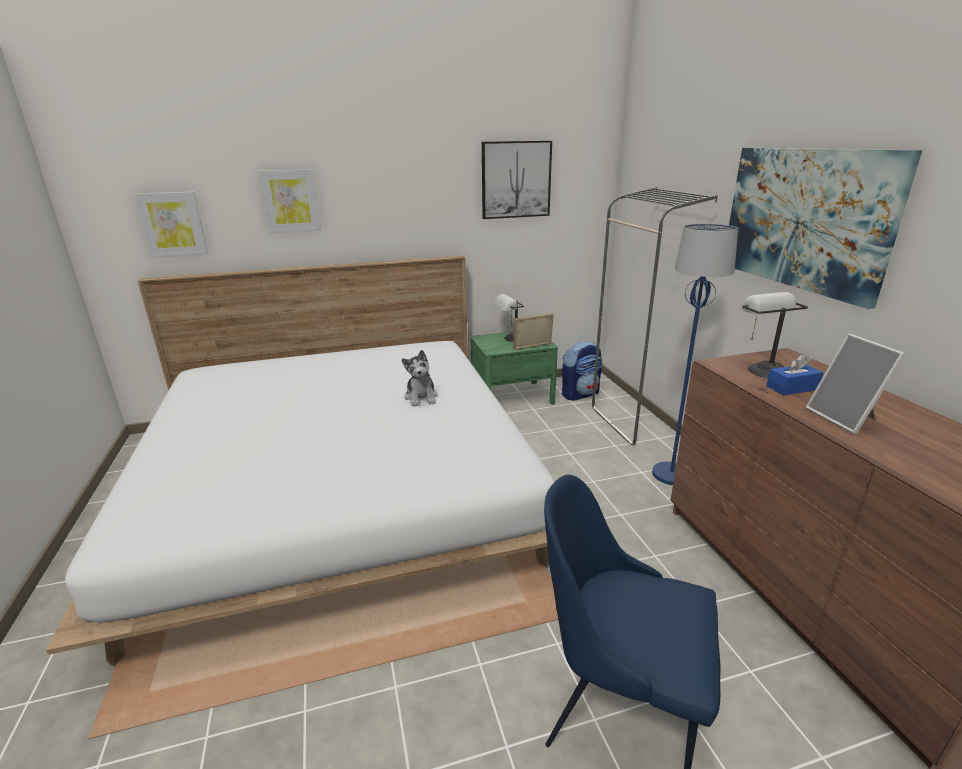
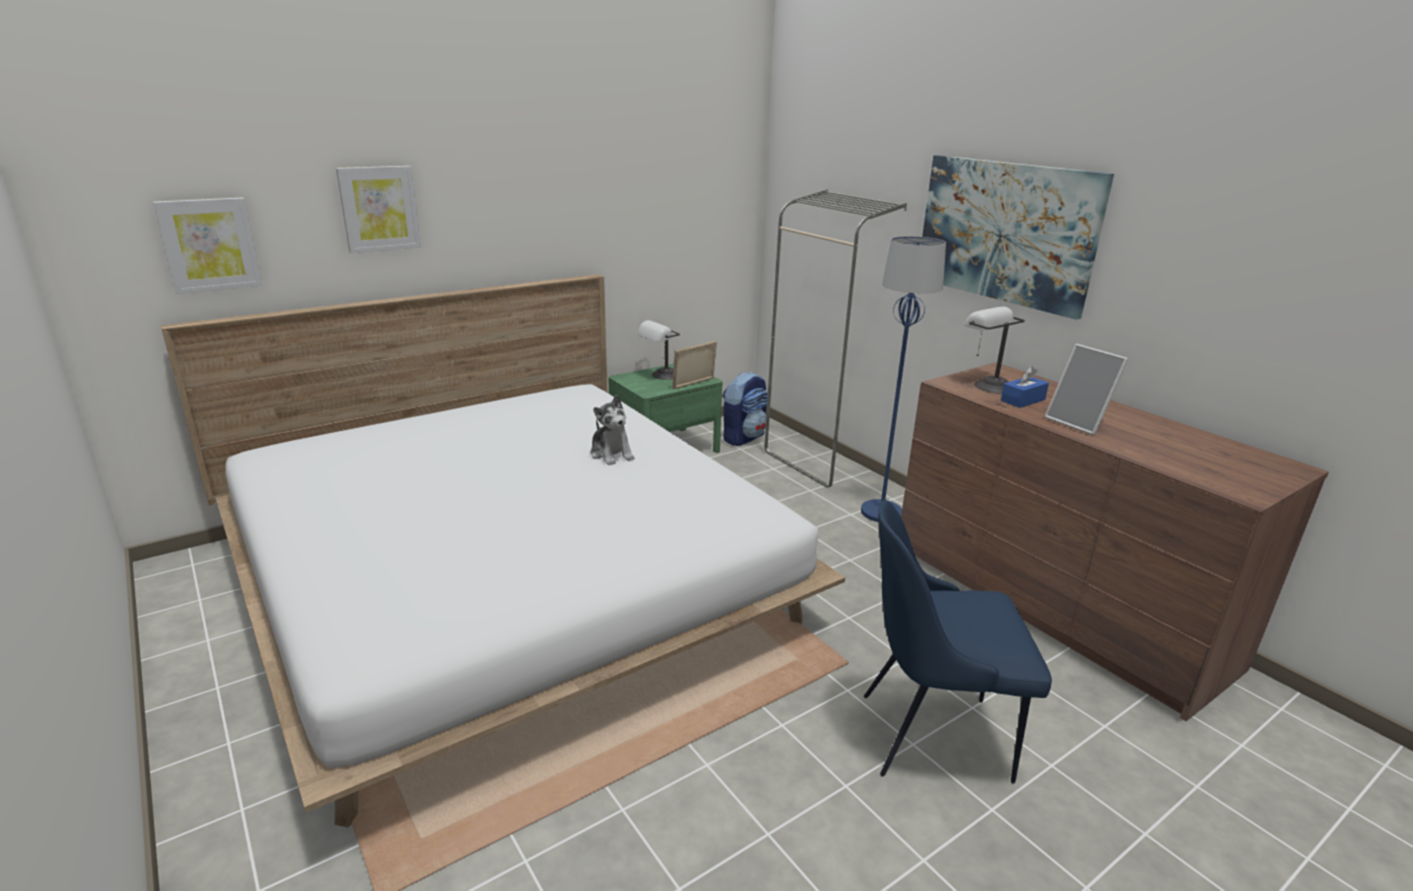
camera: 20 degrees left, 0 degrees up
(516, 180) = (657, 178): picture -> none

